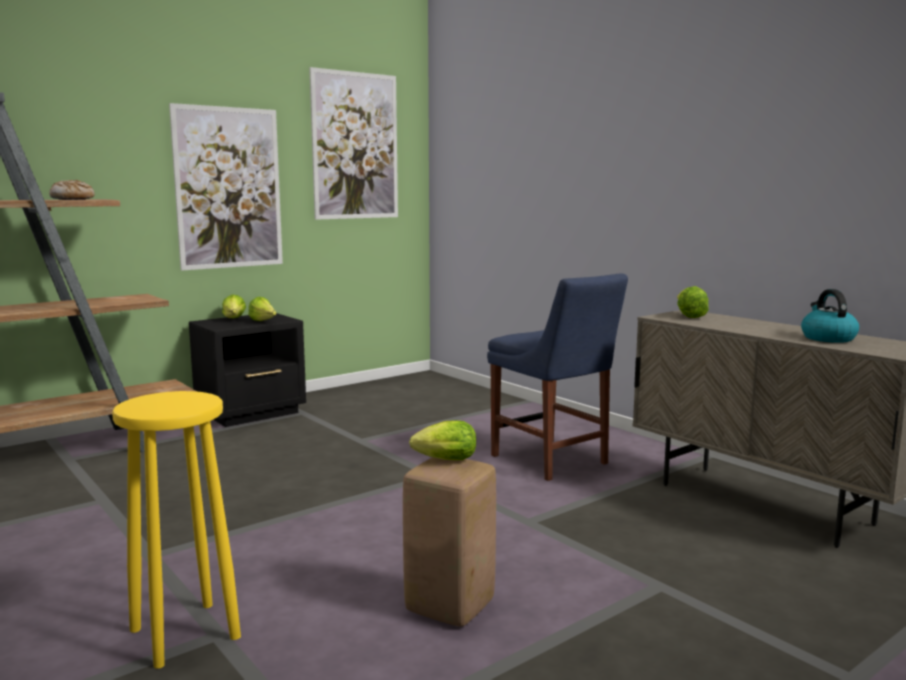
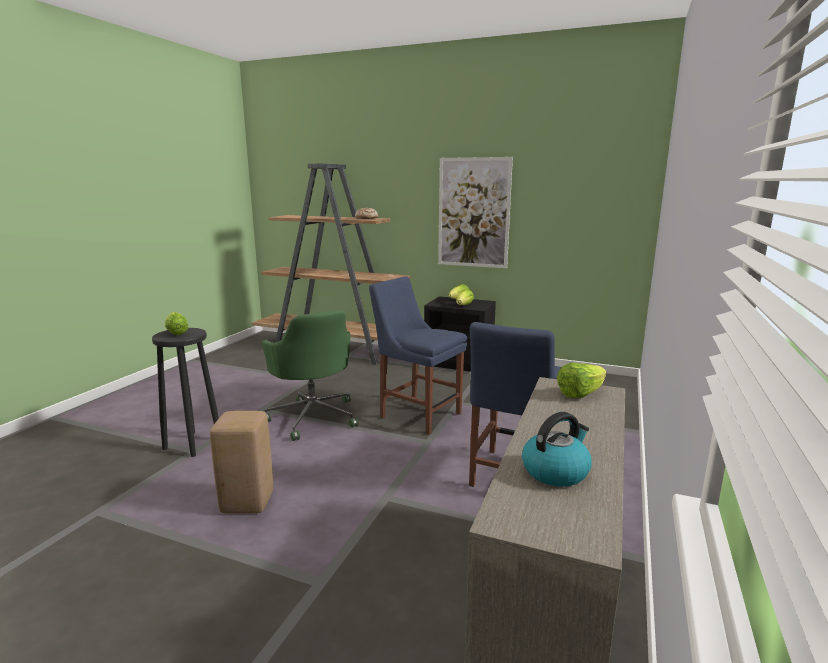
camera: 60 degrees right, 5 degrees up
(184, 632) = (193, 443): yellow stool -> black stool
(254, 522) = (313, 417): none -> green office chair
(355, 146) = (581, 181): picture -> none
(355, 464) = (417, 414): none -> blue chair
(442, 460) = (246, 414): lettuce -> lettuce (176, 333)

